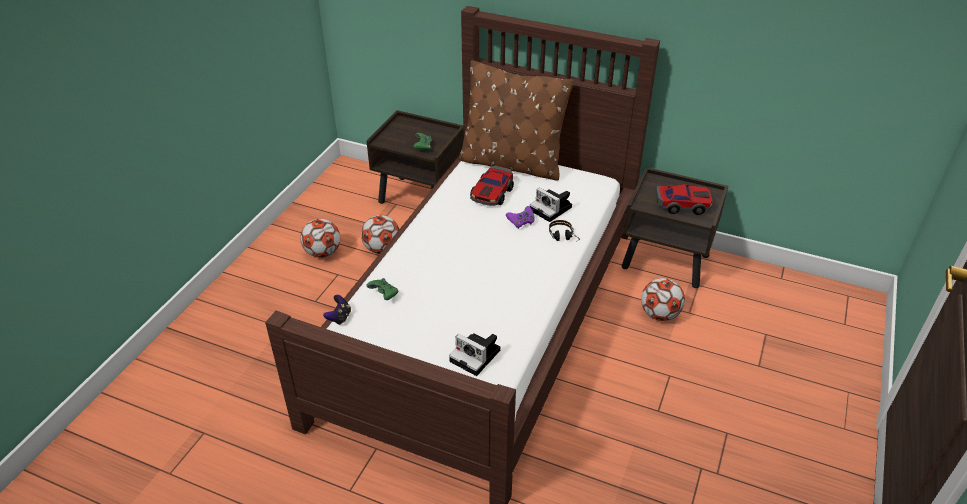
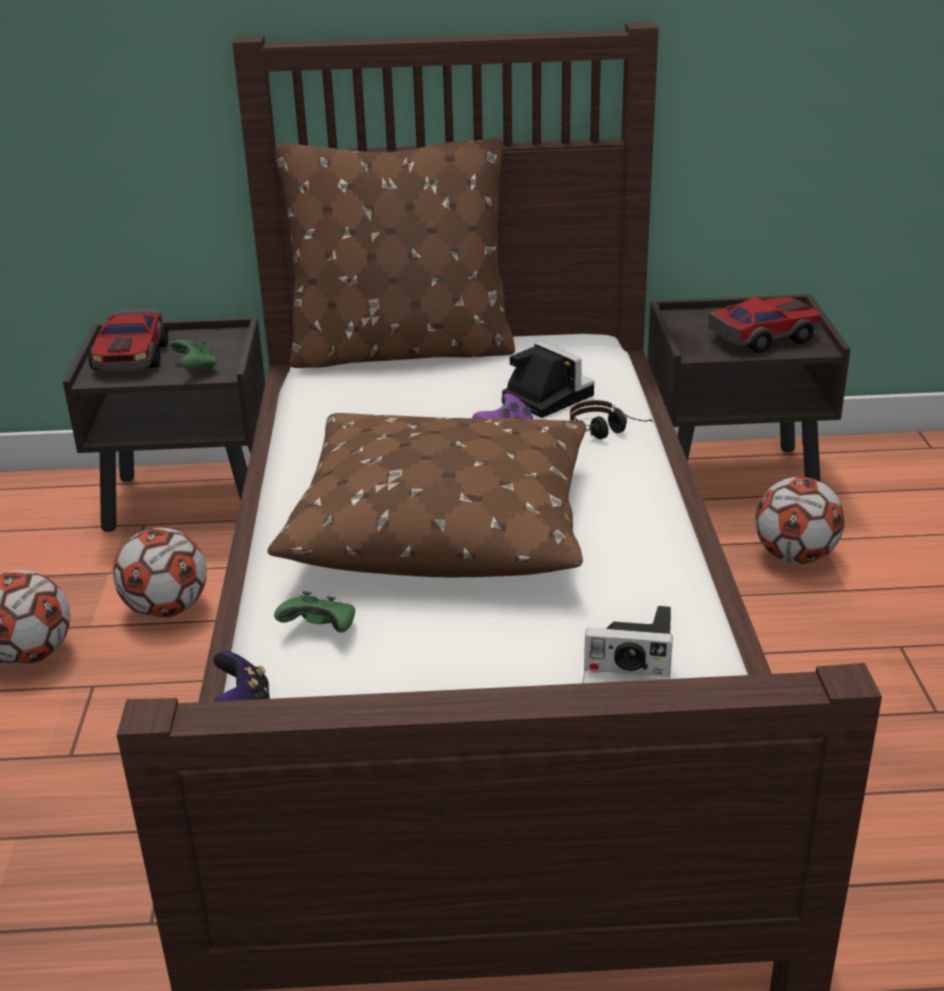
camera: 25 degrees left, 10 degrees down
(460, 262) = (441, 523): none -> brown pillow
(492, 193) = (405, 401): toy car -> toy car (132, 356)
(552, 209) = (544, 396): camera -> camera turned 150 degrees counterclockwise

